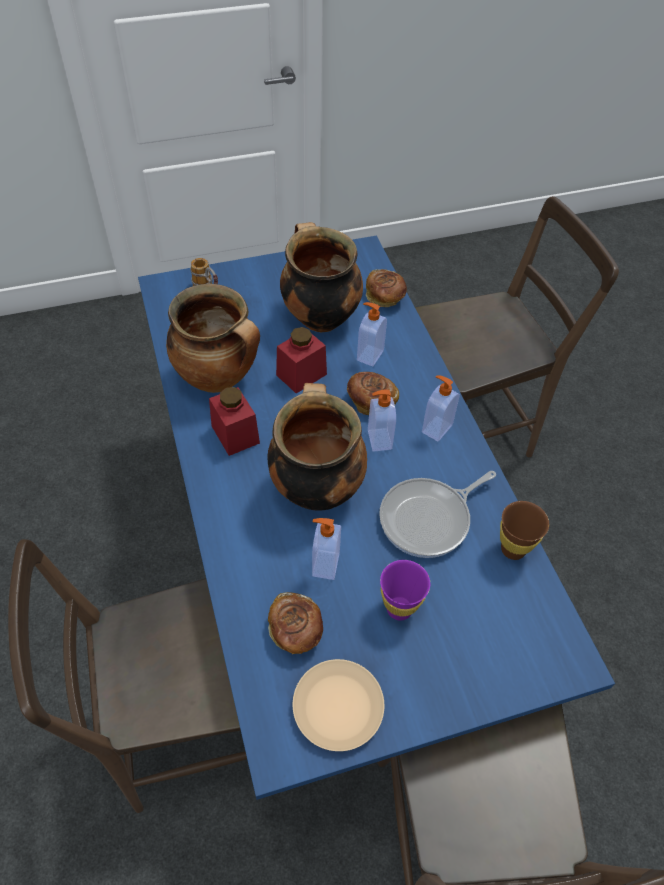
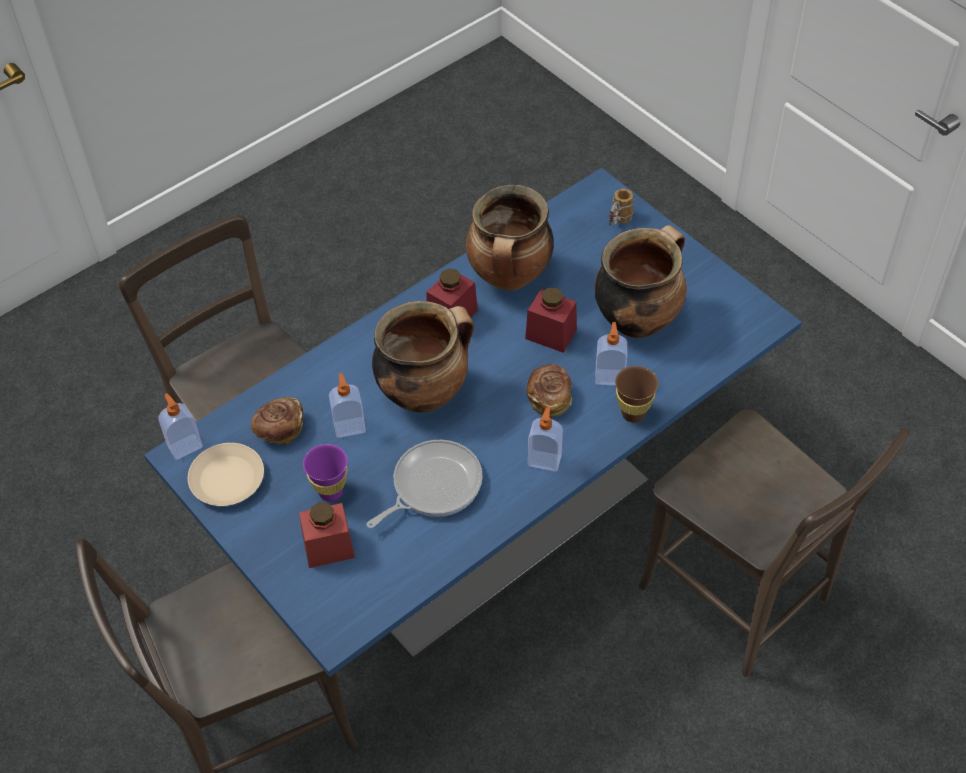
camera: 70 degrees right, 0 degrees up
(378, 440) = (504, 419): soap dispenser -> soap dispenser (184, 446)
(385, 297) = (703, 361): bread -> none
(429, 519) = (433, 486): frying pan -> frying pan turned 105 degrees clockwise
(467, 633) = (328, 547): none -> red jar
(513, 549) = (432, 560): brown cup -> brown cup (633, 413)

